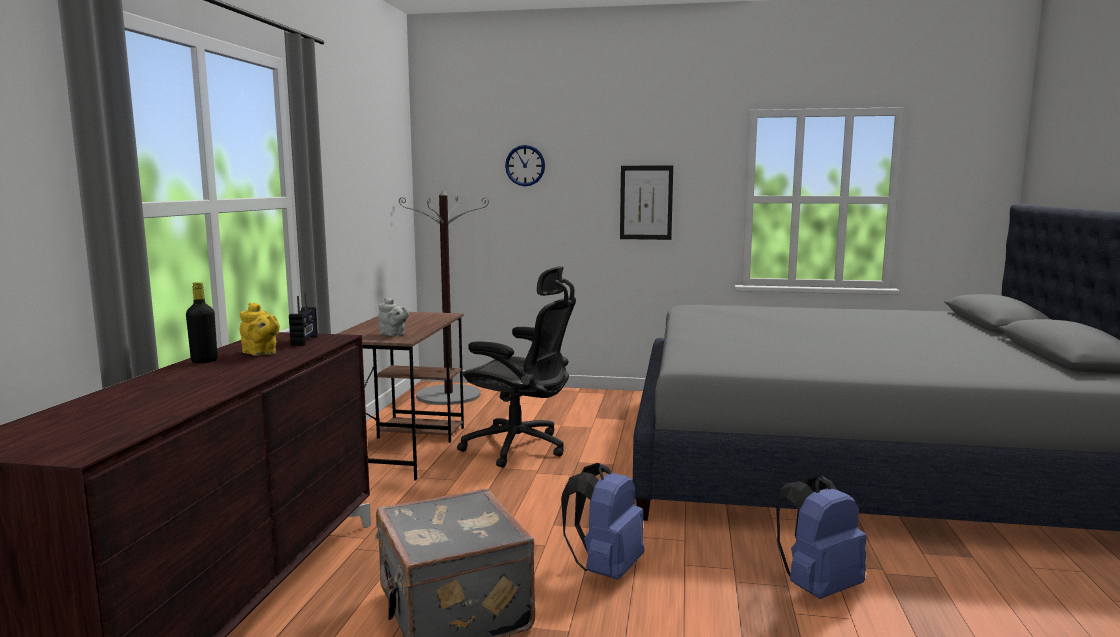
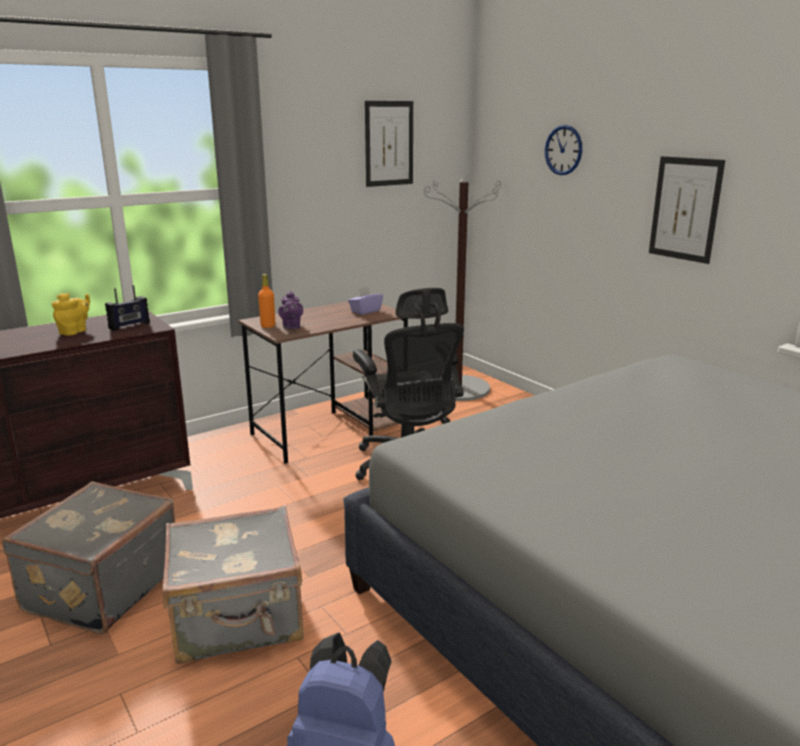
camera: 45 degrees right, 10 degrees up
(204, 361) = (34, 330): black bottle -> none
(261, 353) = (75, 331): yellow teapot -> yellow teapot turned 150 degrees counterclockwise
(369, 337) = (268, 326): none -> orange bottle
(374, 160) = (389, 143): none -> picture
(393, 334) = (291, 327): grey teapot -> purple teapot
(421, 317) = (365, 311): none -> purple tissue box
(605, 569) = (238, 619): blue backpack -> grey suitcase

